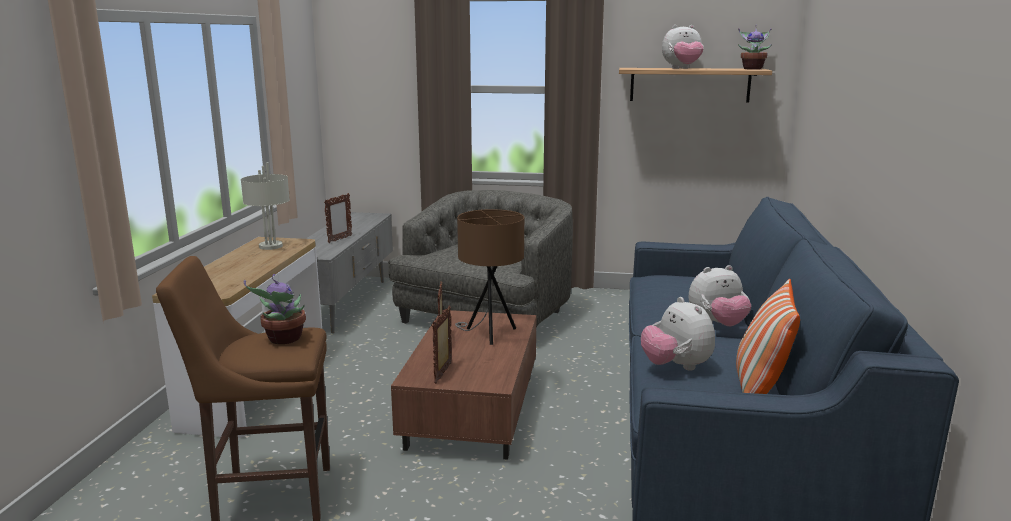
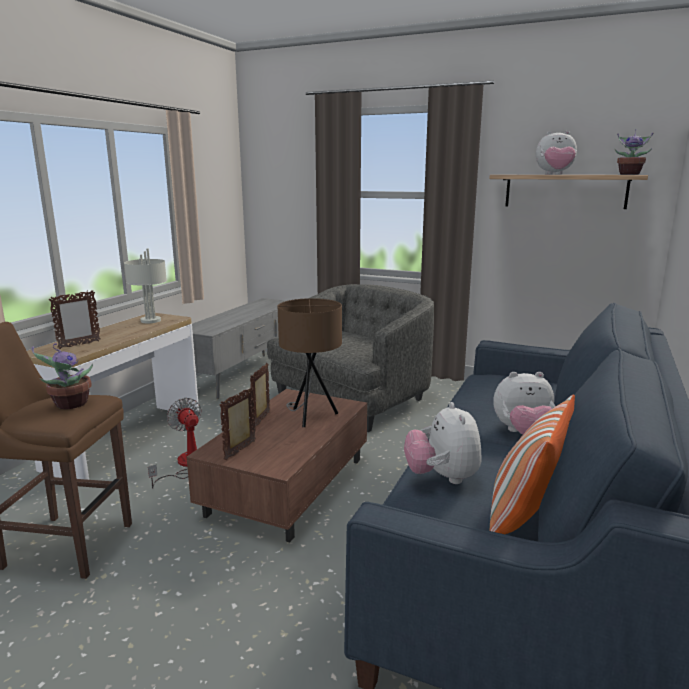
camera: 15 degrees right, 0 degrees up
(339, 239) = (234, 320): picture frame -> picture frame (79, 345)
(346, 404) = (185, 465): none -> fan

